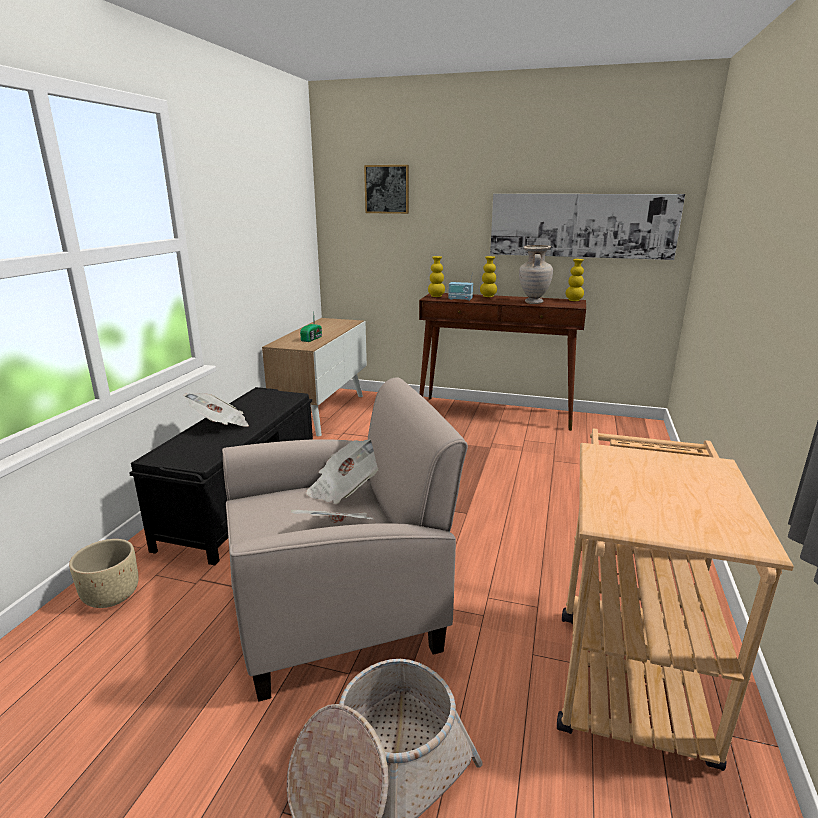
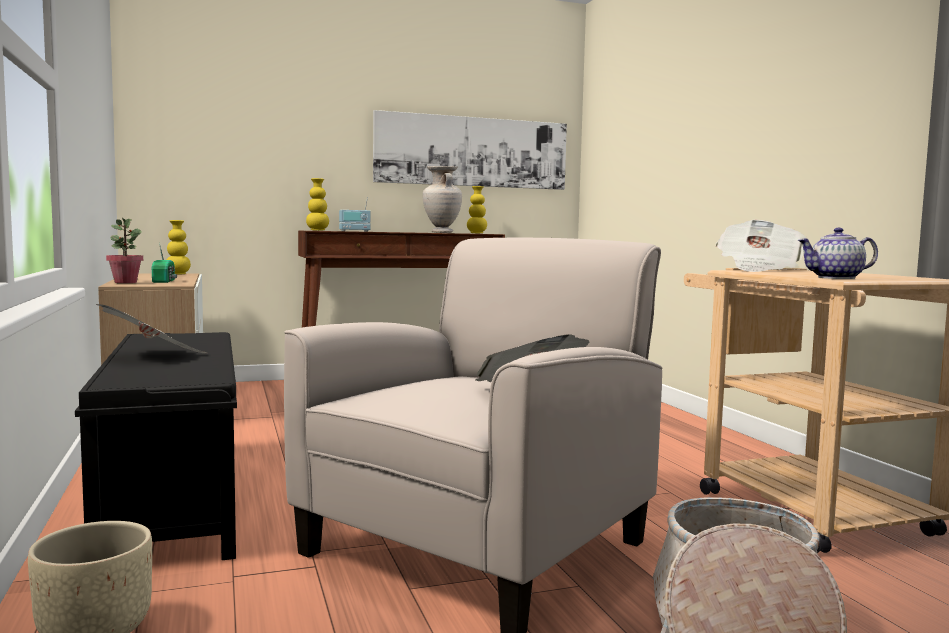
camera: 35 degrees left, 15 degrees down
(288, 339) = (125, 282): none -> potted plant
(345, 489) = (458, 373): newspaper -> newspaper (758, 270)
(387, 189) = (230, 95): picture -> none
(488, 296) = (379, 231): yellow vase -> yellow vase (178, 274)
(616, 511) = (836, 278): none -> teapot

